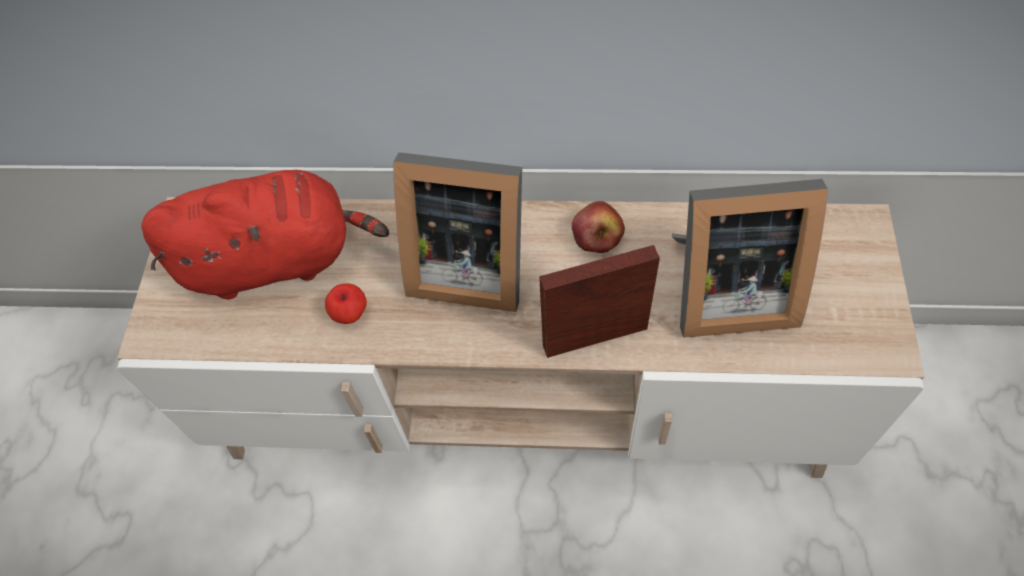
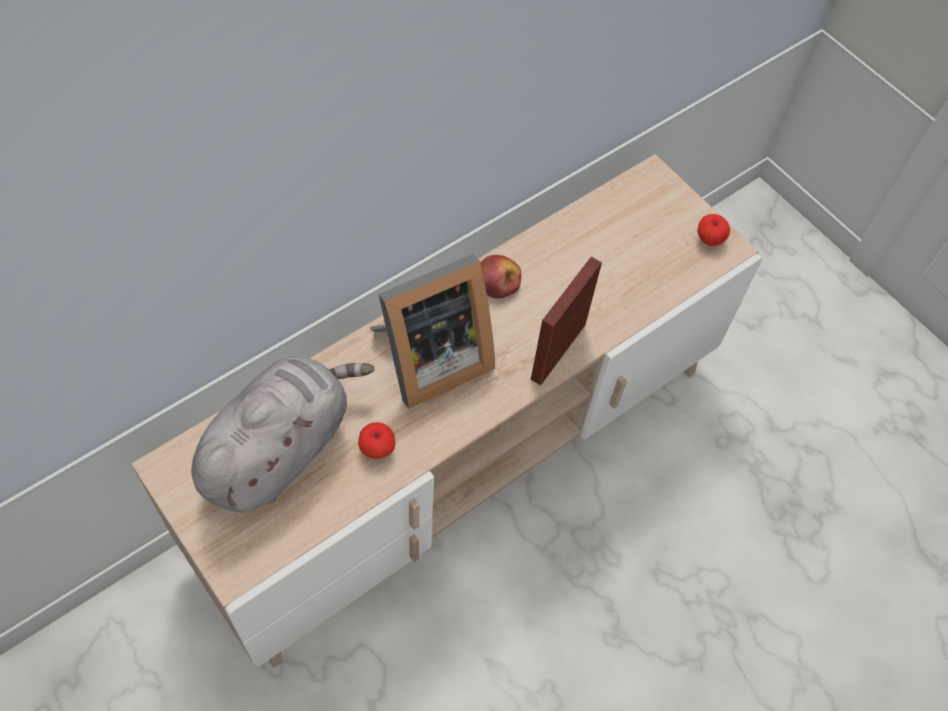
camera: 50 degrees left, 0 degrees up
(277, 259) = (280, 448): red plush toy -> grey plush toy
(726, 292) = (611, 270): picture frame -> none
(872, 328) = (709, 239): none -> apple

